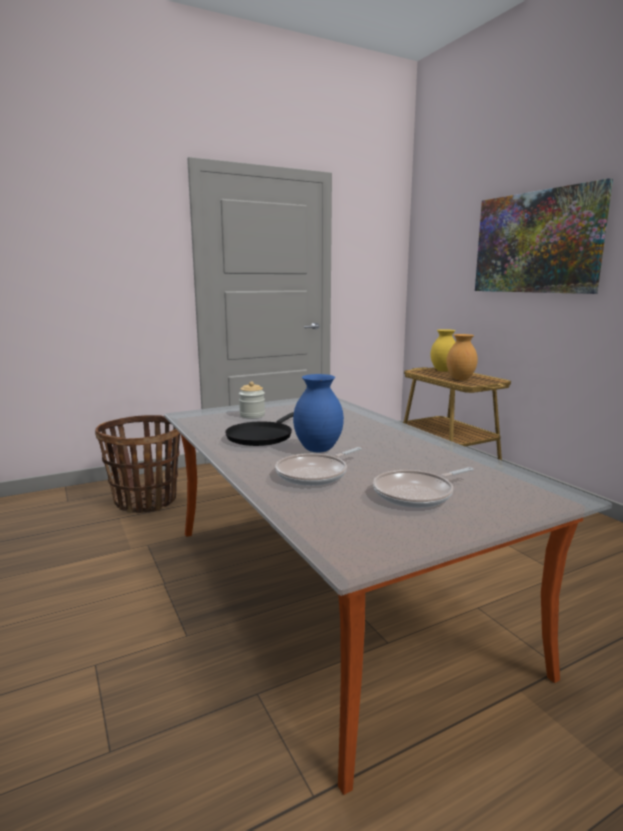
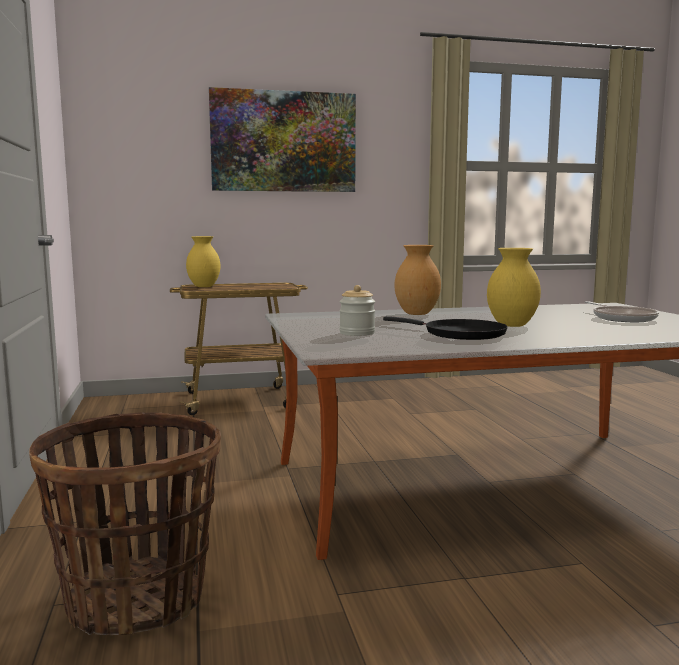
camera: 75 degrees left, 5 degrees down
(315, 474) = (585, 329): frying pan -> none
(319, 449) = (511, 325): blue vase -> yellow vase
(460, 379) = (257, 287): brown vase -> brown vase (416, 314)

